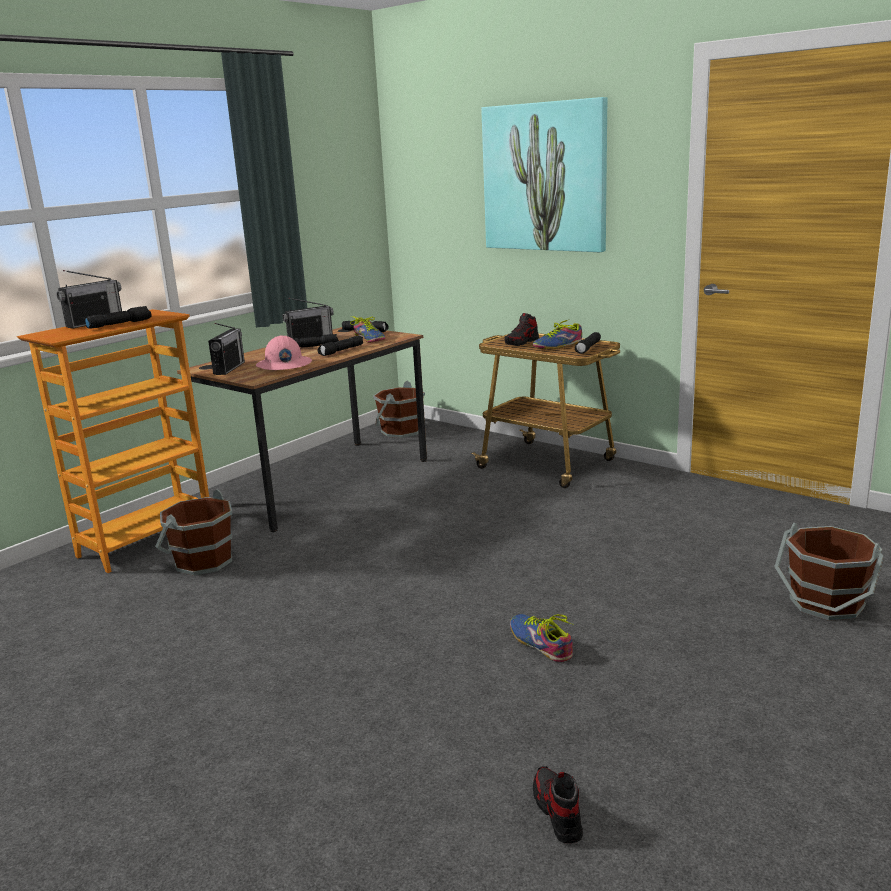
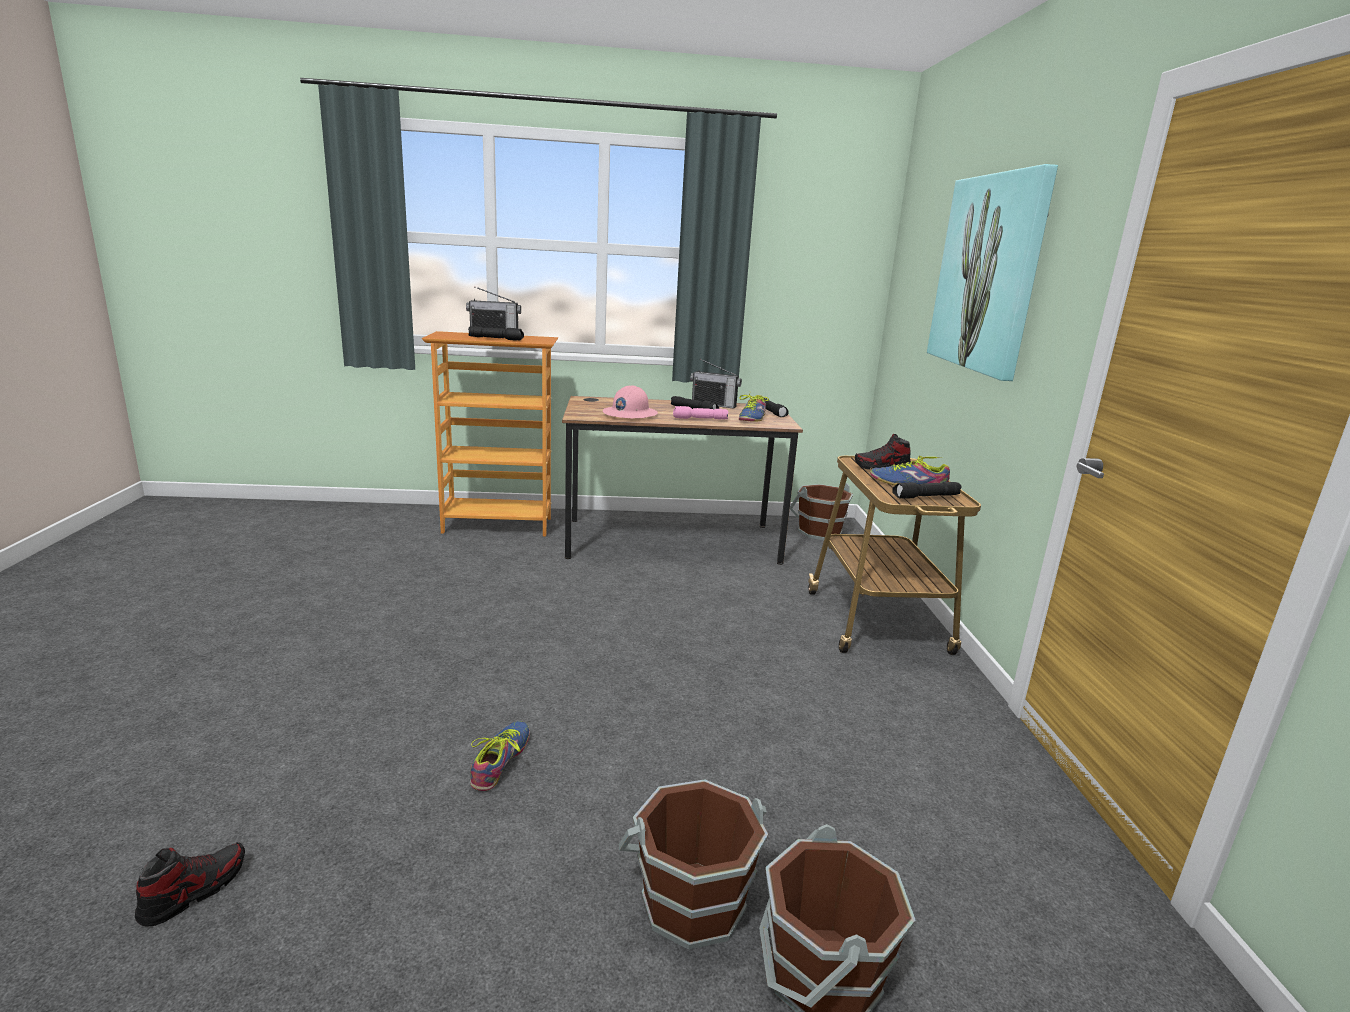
camera: 45 degrees right, 0 degrees up
(202, 561) = (490, 554): brown bucket -> brown bucket (692, 901)
(229, 368) = (596, 404): radio -> none
(341, 351) = (699, 419): black flashlight -> pink flashlight

